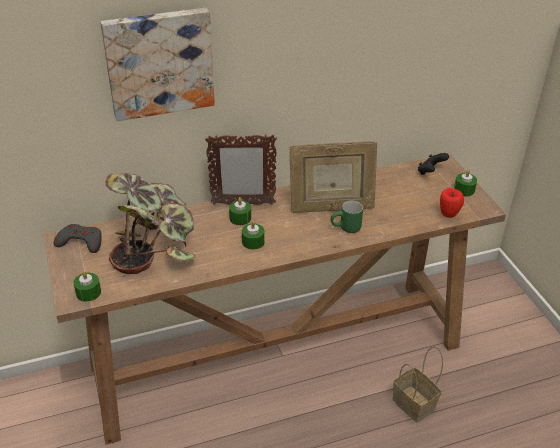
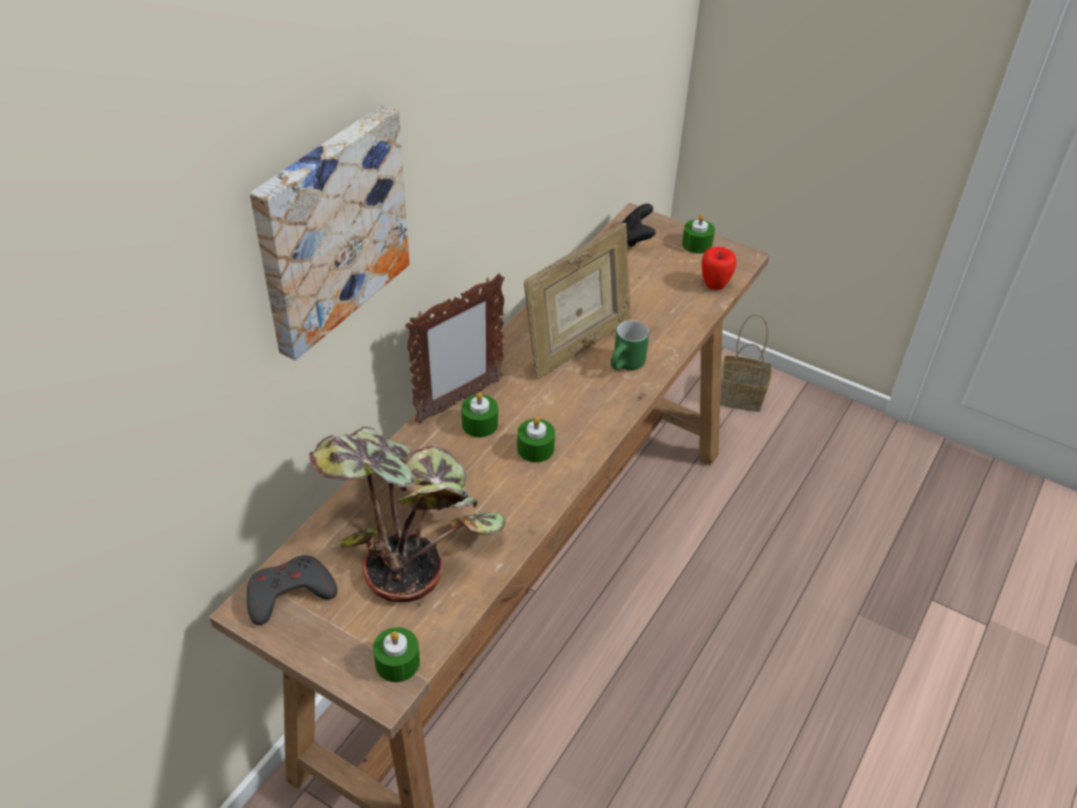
camera: 40 degrees left, 5 degrees up
(415, 404) = (736, 553): basket -> basket (742, 396)

